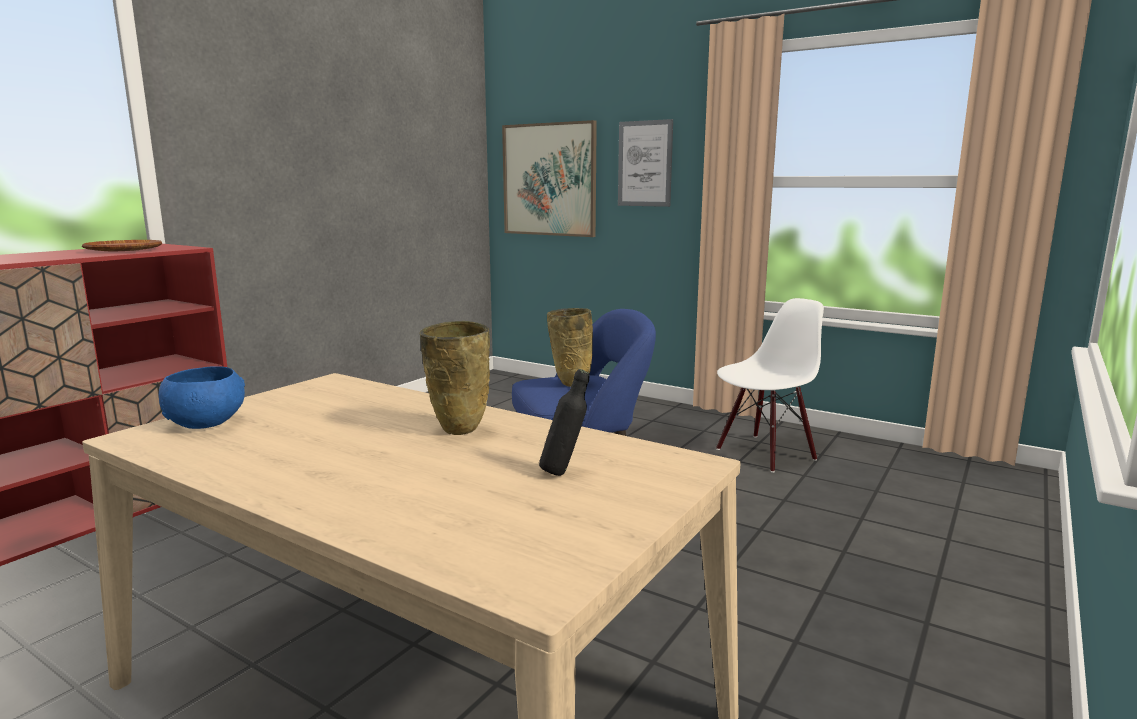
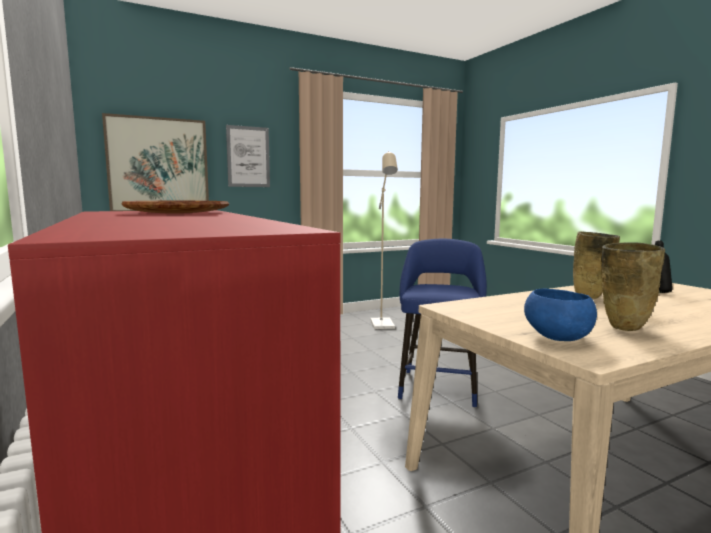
camera: 60 degrees left, 5 degrees down
(570, 384) = (440, 287): beige vase -> beige vase (623, 328)
(765, 453) = (383, 326): white chair -> beige floor lamp

